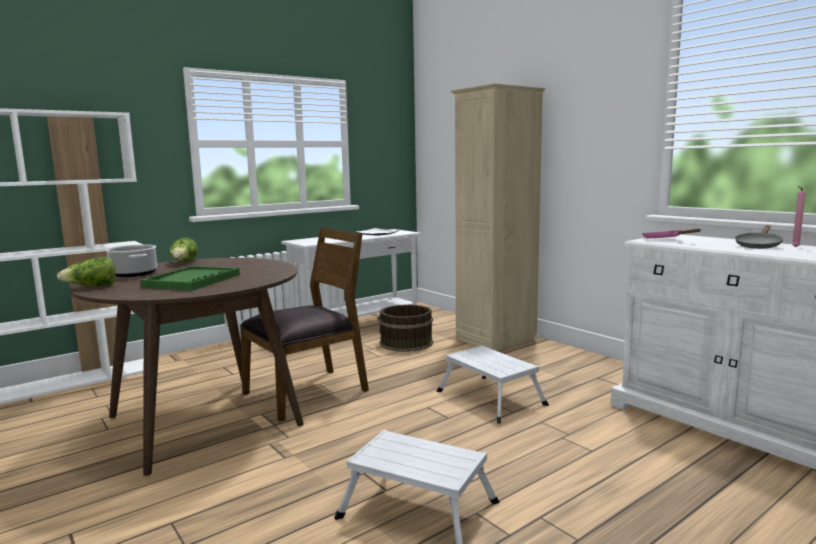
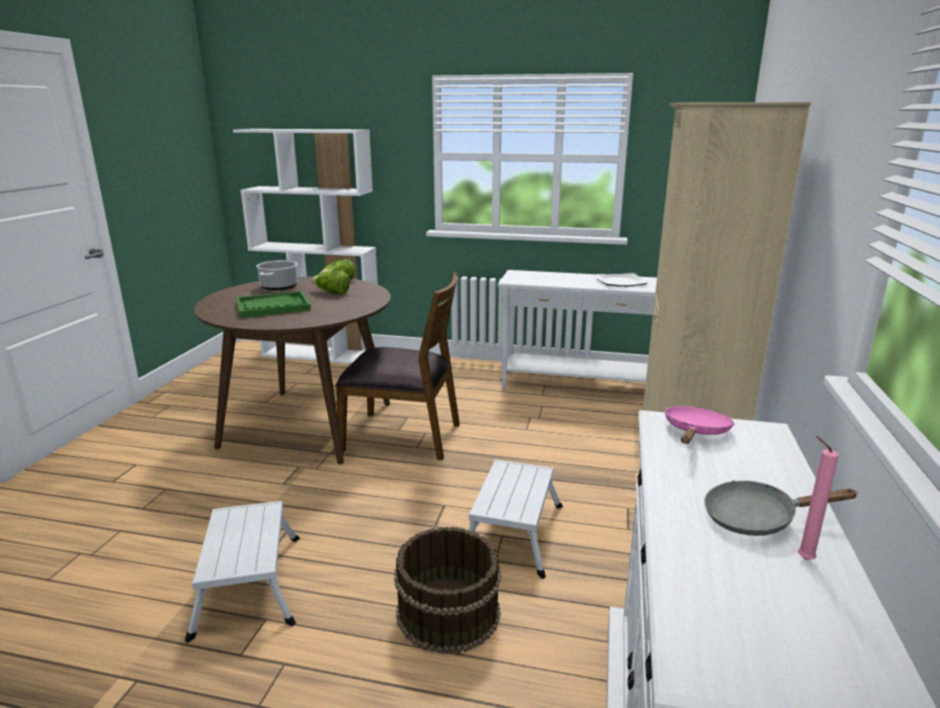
camera: 50 degrees right, 10 degrees up
(92, 287) = (227, 293): lettuce -> lettuce (332, 292)
(406, 343) = (580, 426): brown bucket -> brown bucket (447, 612)

